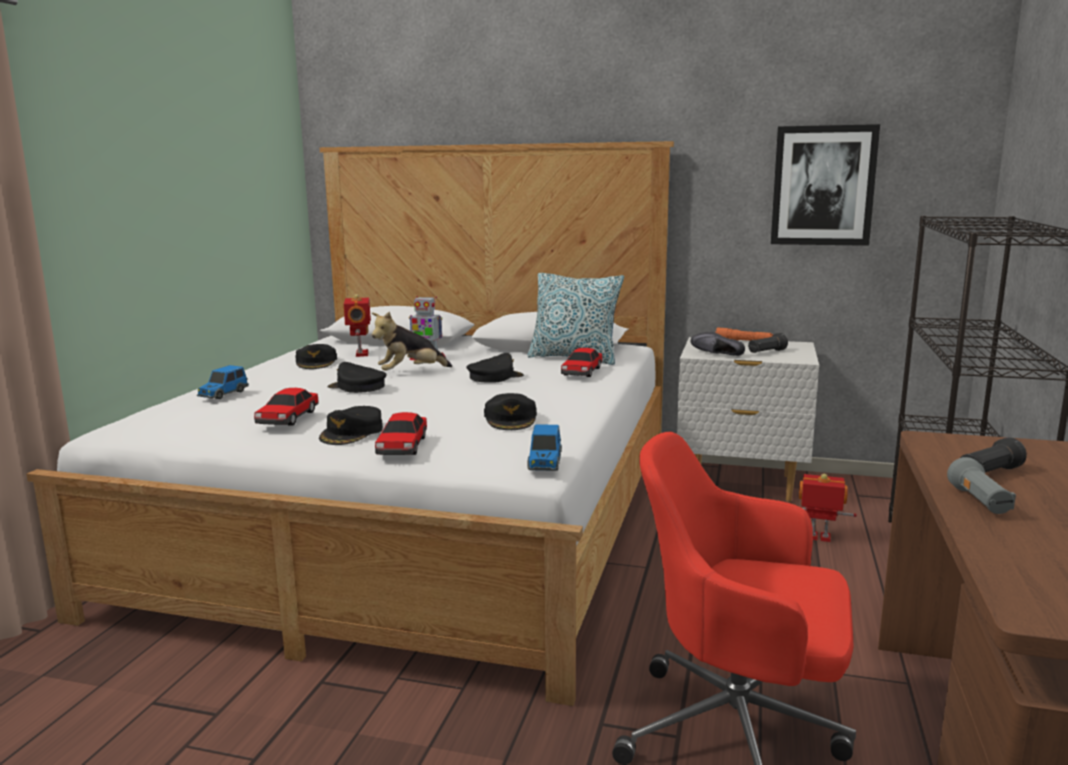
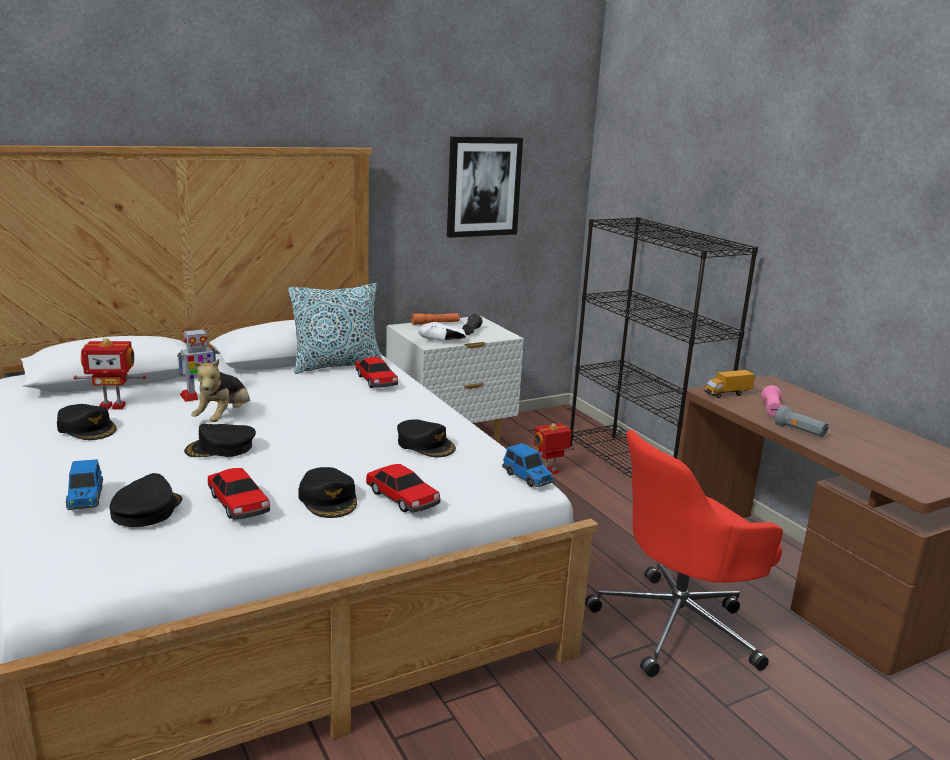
camera: 45 degrees left, 5 degrees up
(360, 354) = (112, 406): toy robot -> toy robot turned 135 degrees clockwise
(495, 377) = (318, 403): black cap -> black cap (146, 510)
(716, 355) = (443, 342): black shoe -> white shoe
(956, 446) = (727, 394): none -> toy truck
(988, 473) = (770, 410): black flashlight -> pink flashlight

